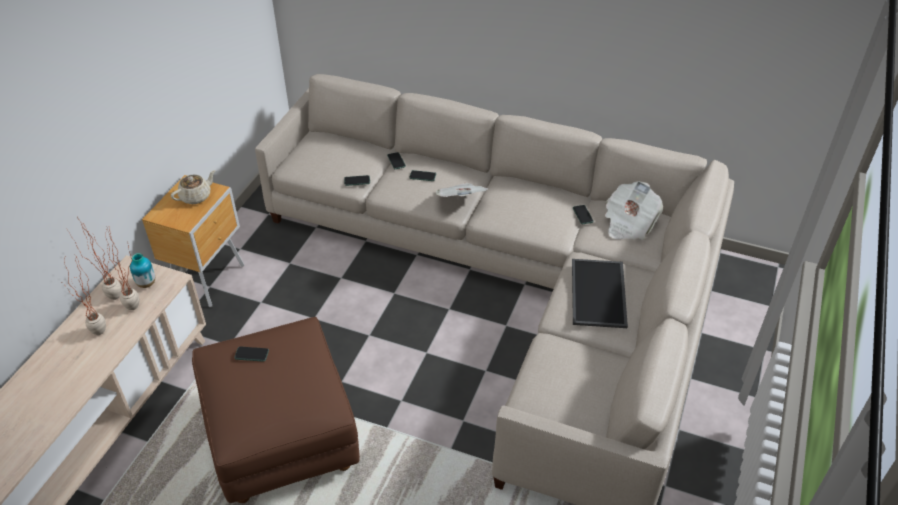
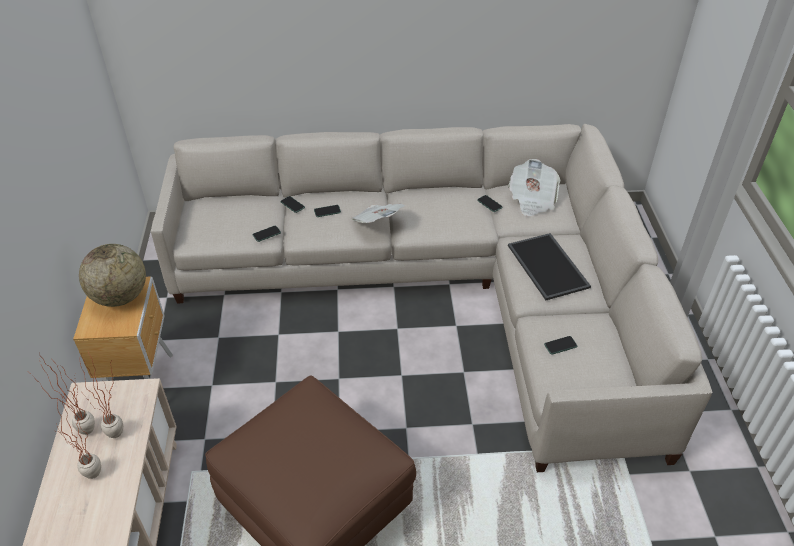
camera: 25 degrees left, 0 degrees up
(146, 283) = (115, 404): vase -> none
(196, 196) = (120, 297): beige teapot -> globe
(251, 354) = (277, 434): phone -> phone (560, 345)

